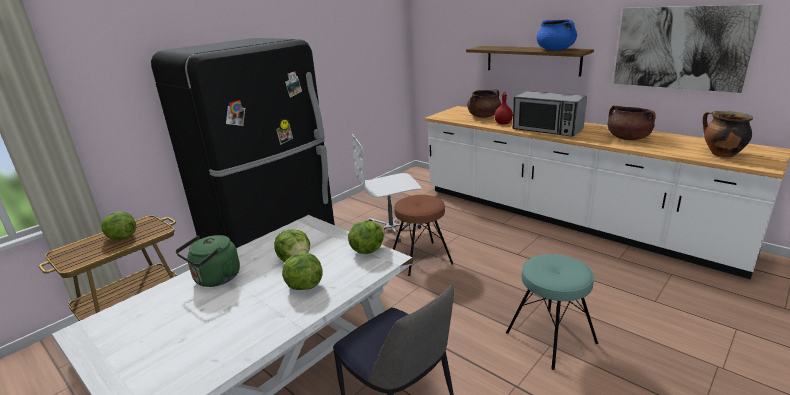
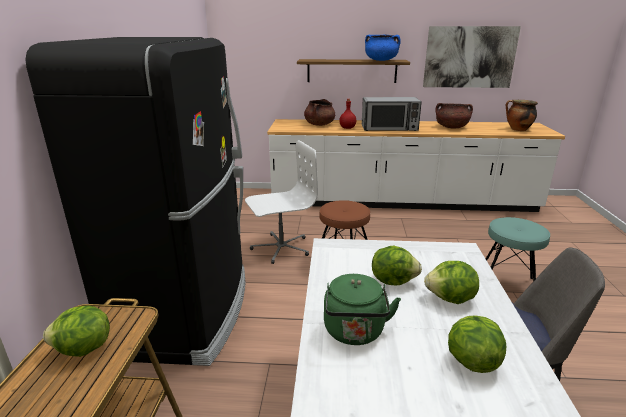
camera: 40 degrees left, 0 degrees up
(367, 249) = (433, 249): lettuce -> lettuce (471, 360)
(391, 229) = (281, 248): white office chair -> white office chair turned 150 degrees counterclockwise

